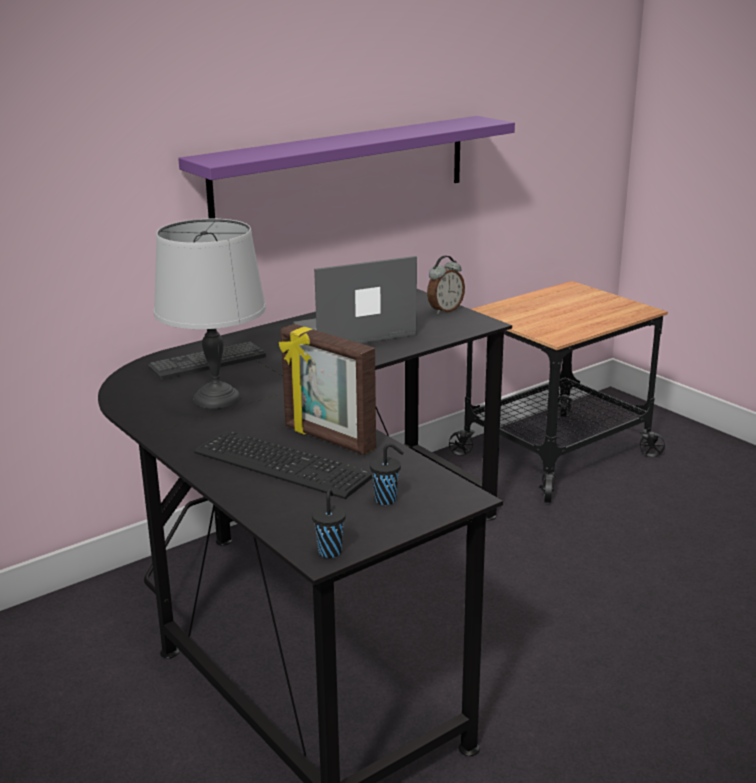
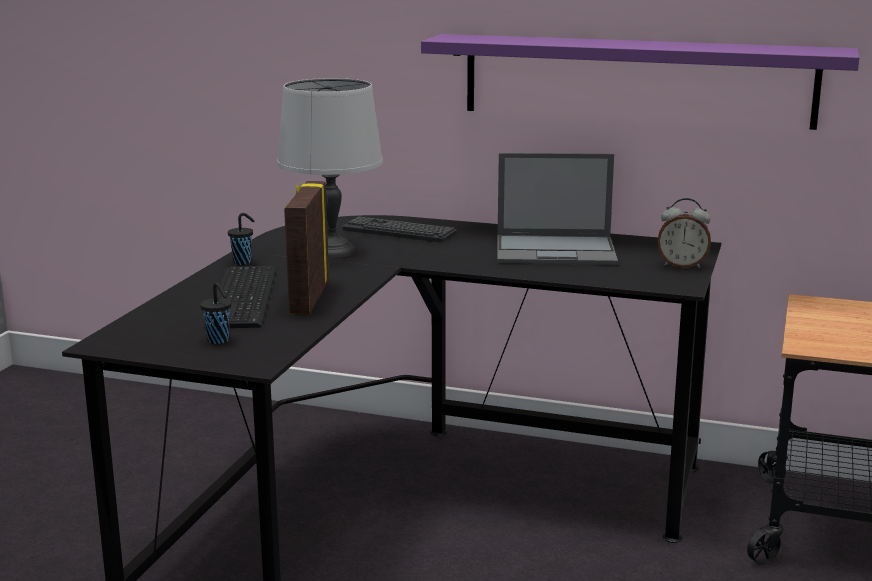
camera: 55 degrees right, 5 degrees down
(330, 551) = (111, 345): black cup -> black cup (243, 262)
(352, 330) = (557, 250): laptop -> laptop turned 150 degrees clockwise

